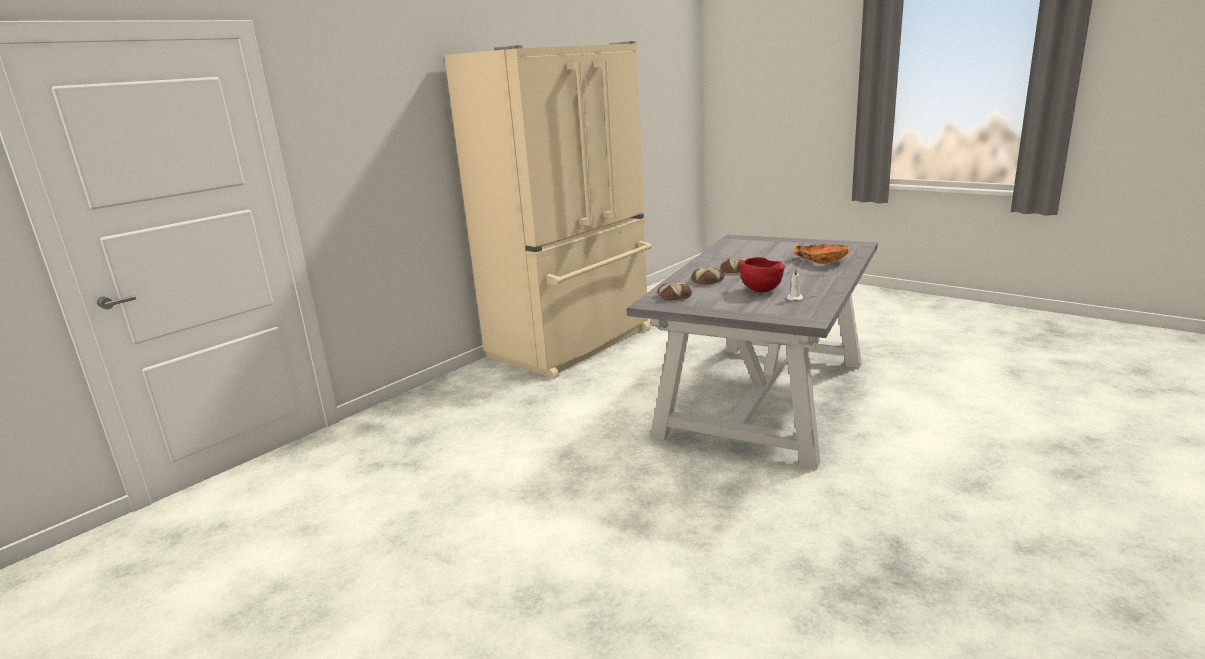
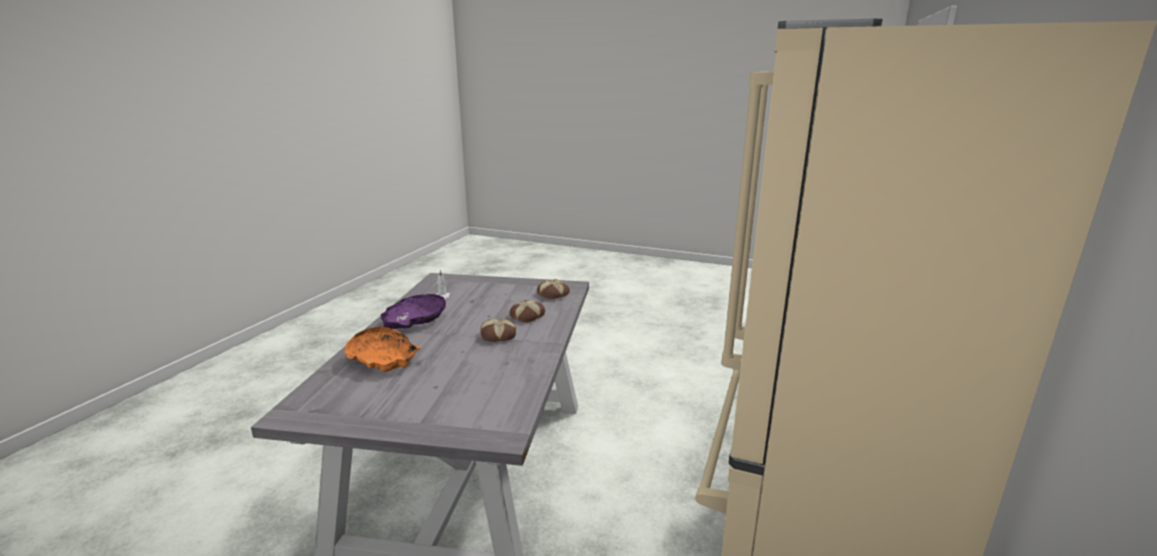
camera: 160 degrees right, 0 degrees up
(760, 290) = (472, 305): red bowl -> none
(812, 280) = (415, 321): none -> purple bowl

